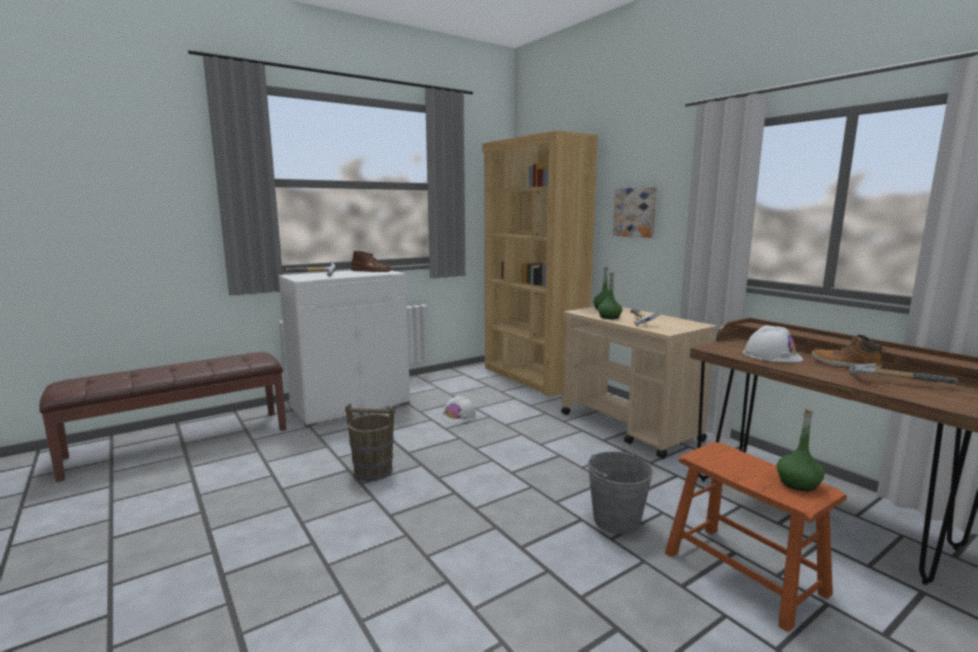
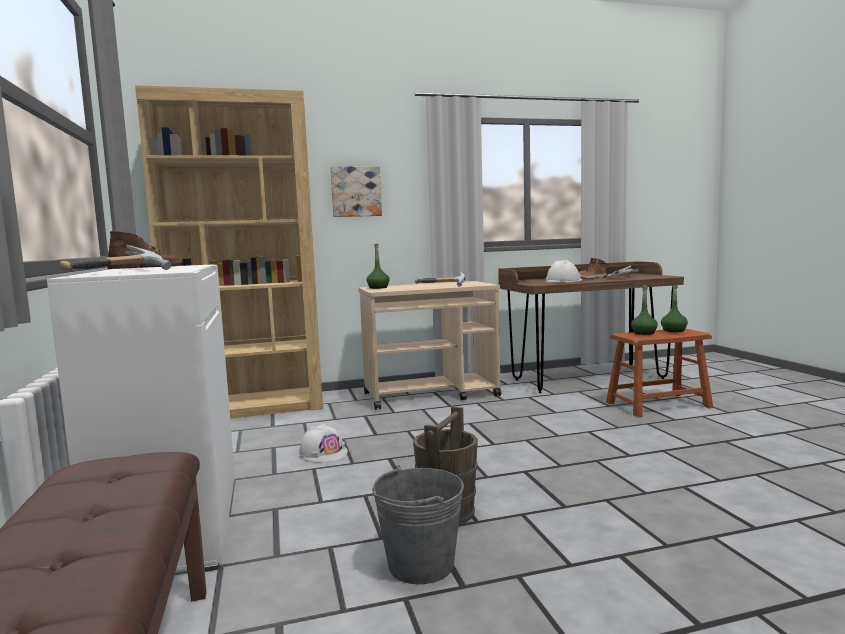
camera: 70 degrees left, 5 degrees down
(609, 317) = (417, 288): green bottle -> green bottle (644, 333)
(616, 520) = (592, 422): grey bucket -> grey bucket (420, 564)

